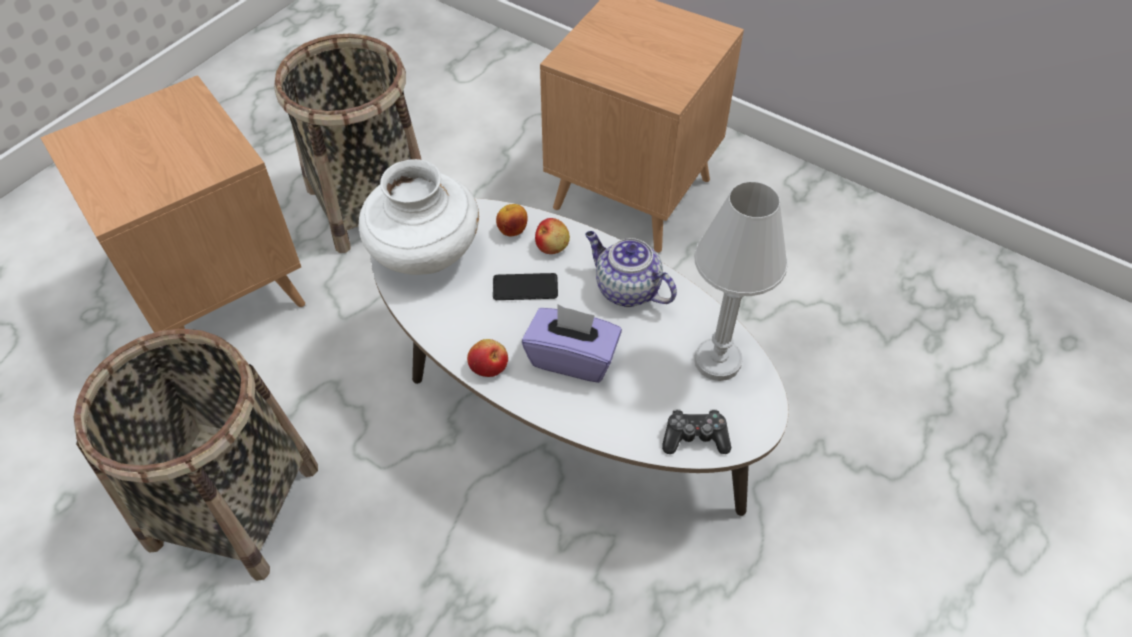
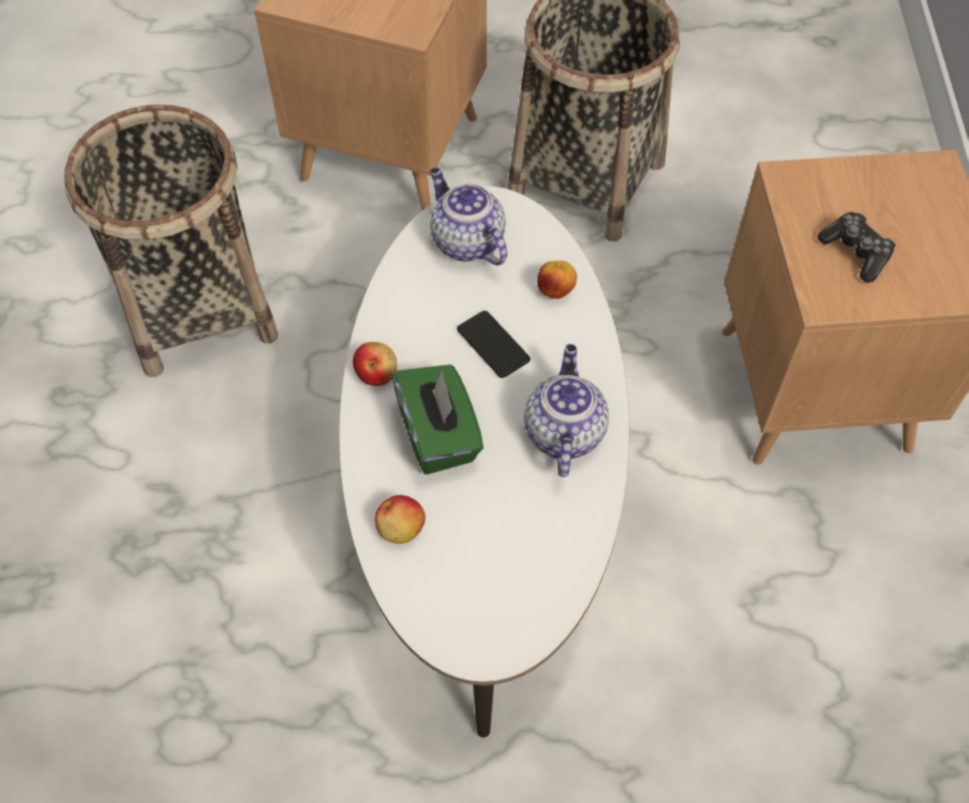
camera: 55 degrees right, 5 degrees up
(424, 254) = (466, 241): white vase -> teapot
(552, 246) = (565, 335): apple -> apple (401, 528)
(572, 358) = (439, 435): purple tissue box -> green tissue box
(695, 437) = (423, 597): game controller -> game controller (856, 252)
(717, 361) = (536, 567): white table lamp -> none

